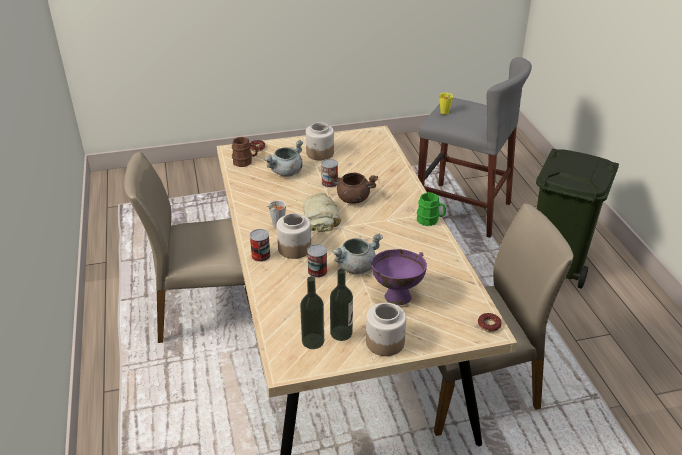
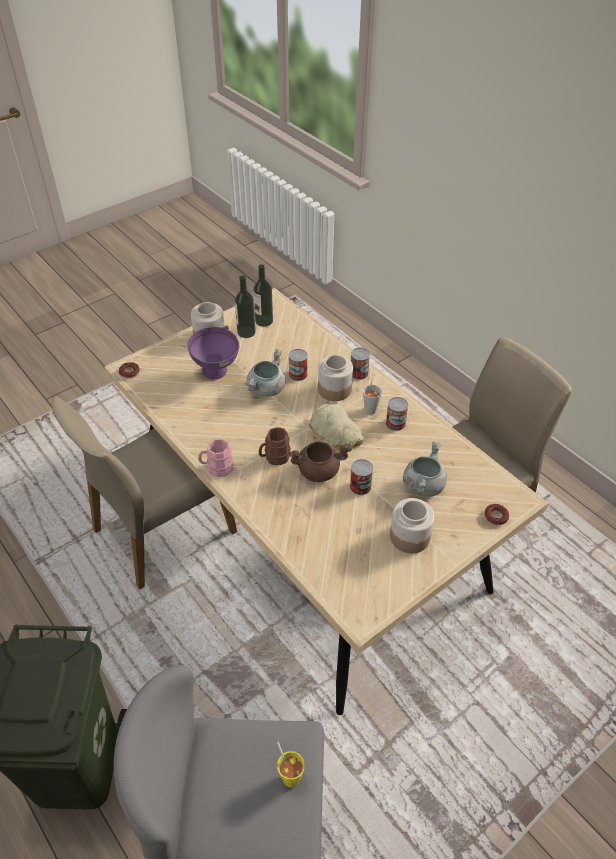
camera: 155 degrees right, 10 degrees up
(245, 162) = (485, 485): brown mug -> brown mug (274, 457)
(268, 210) = (395, 423): none -> can
(430, 220) = (217, 468): green mug -> pink mug

